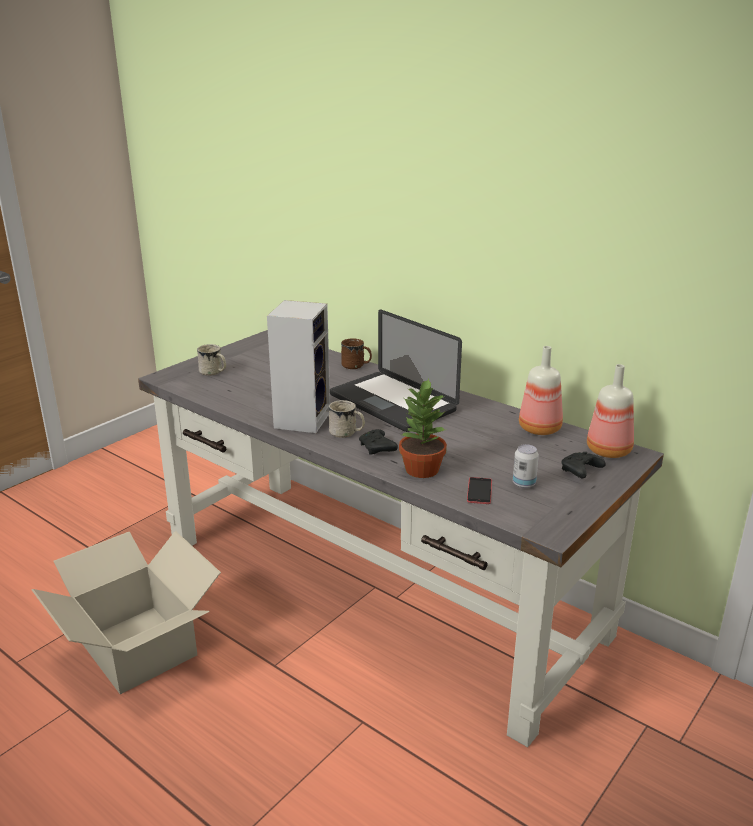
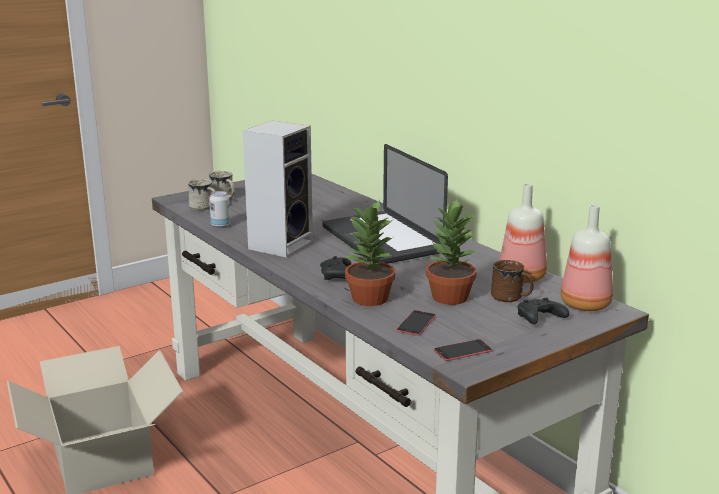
camera: 15 degrees right, 5 degrees down
(347, 433) = (316, 260): white mug -> white mug (204, 208)
(356, 366) = (367, 206): brown mug -> brown mug (511, 298)
(491, 459) = (449, 297): none -> potted plant
(524, 484) = (468, 323): can -> can (220, 225)
(537, 514) = (462, 350): none -> phone

